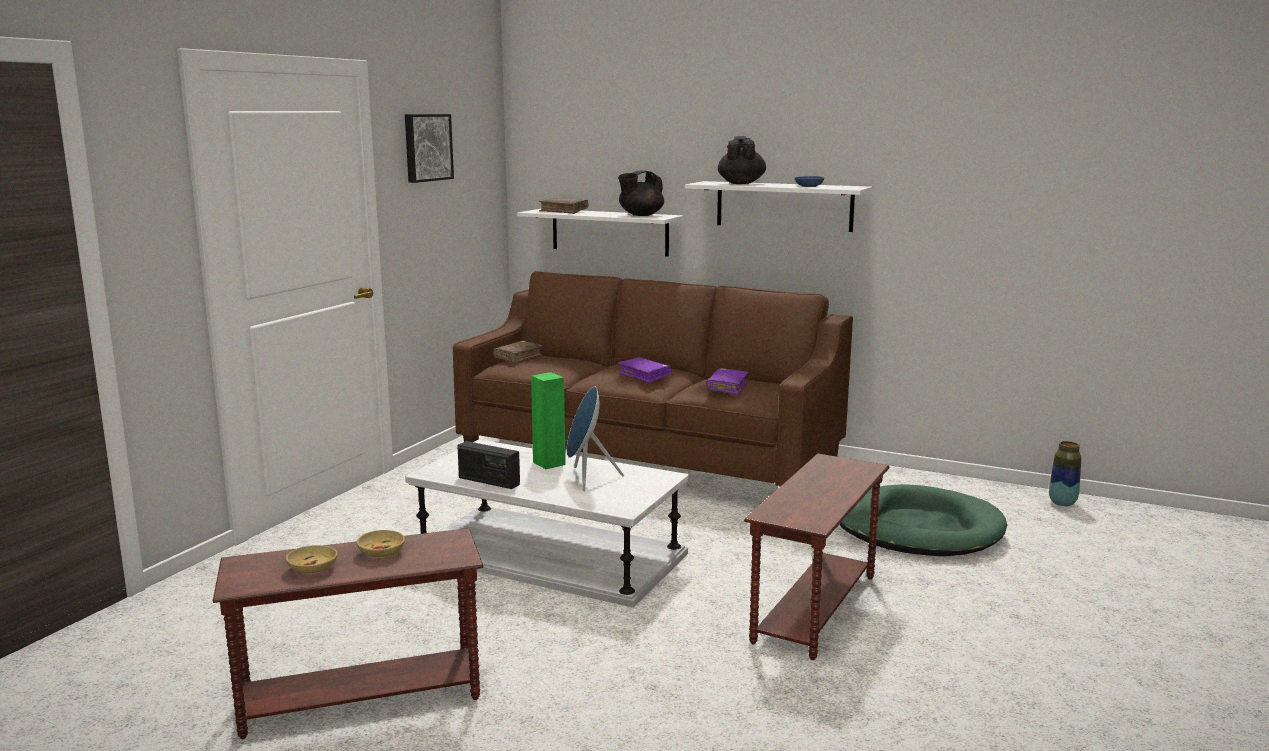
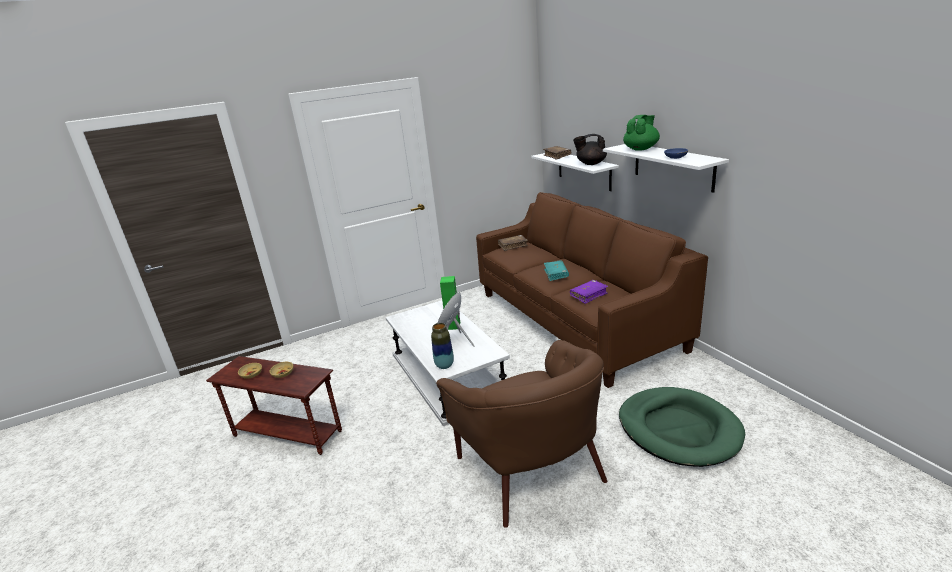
camera: 40 degrees right, 10 degrees up
(426, 147) = (468, 120): picture -> none
(488, 481) = (411, 331): radio -> none
(644, 376) = (556, 274): purple book -> turquoise book
(741, 183) = (641, 149): black teapot -> green teapot
(816, 609) = (531, 469): brown side table -> brown armchair
(1062, 503) = (834, 445): vase -> vase (444, 365)

